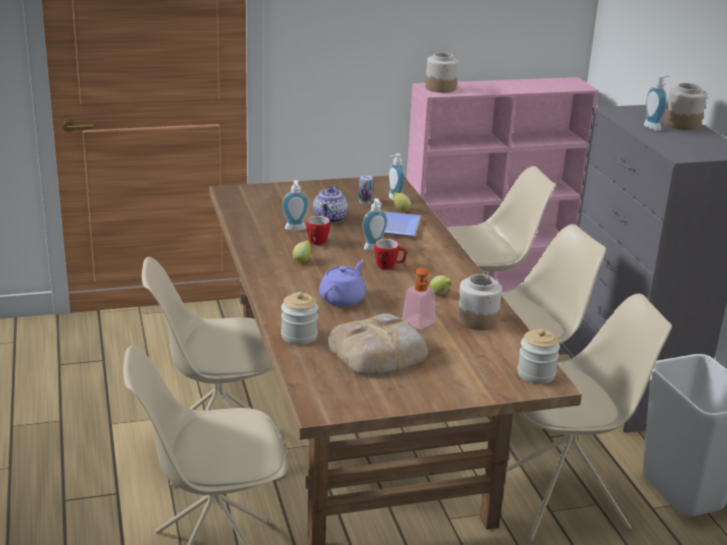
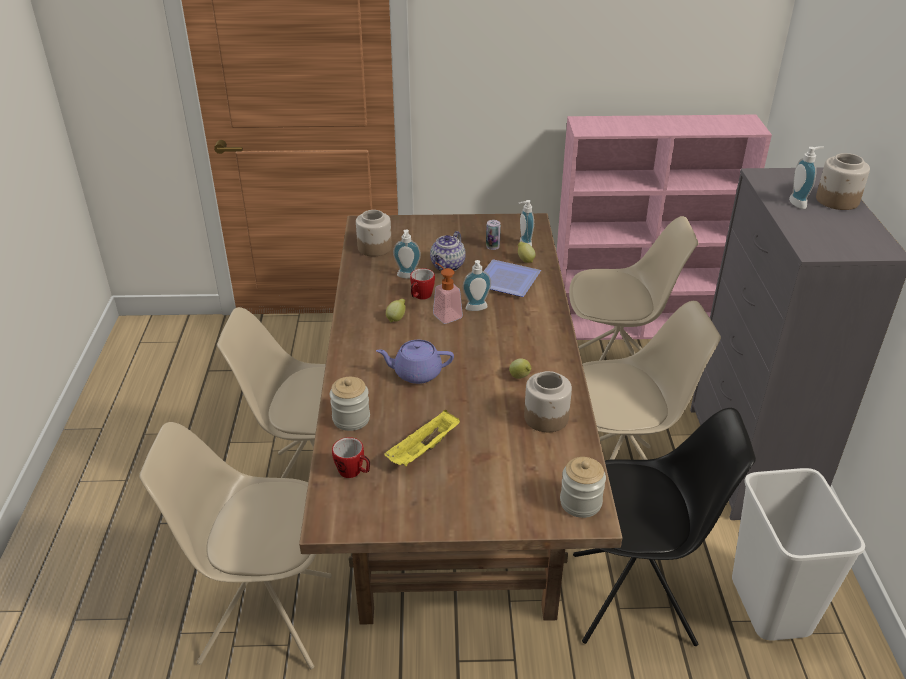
camera: 15 degrees right, 10 degrees up
(342, 299) = (416, 373): purple teapot -> purple teapot turned 135 degrees counterclockwise
(379, 352) = (423, 450): bread -> yellow tray
(389, 266) = (482, 334): mug -> mug (354, 472)
(413, 320) = (478, 410): soap dispenser -> soap dispenser (445, 314)
(441, 88) = (594, 124): jar -> jar (375, 247)
(563, 502) = (635, 599): beige chair -> black chair

